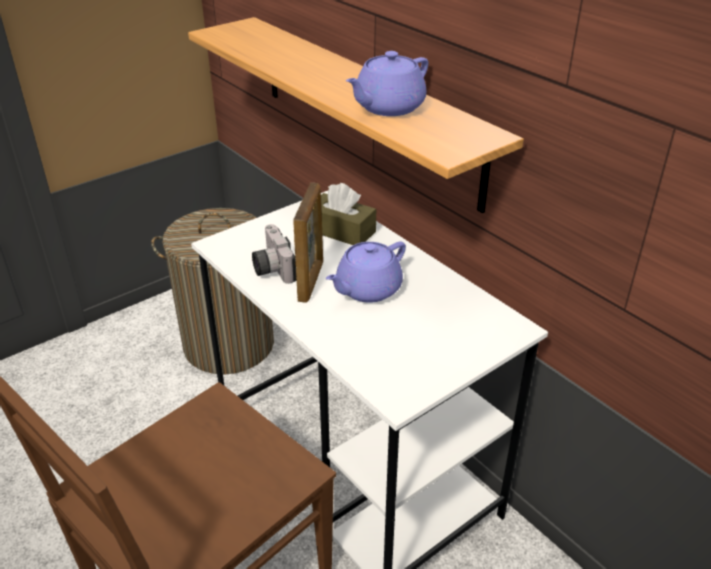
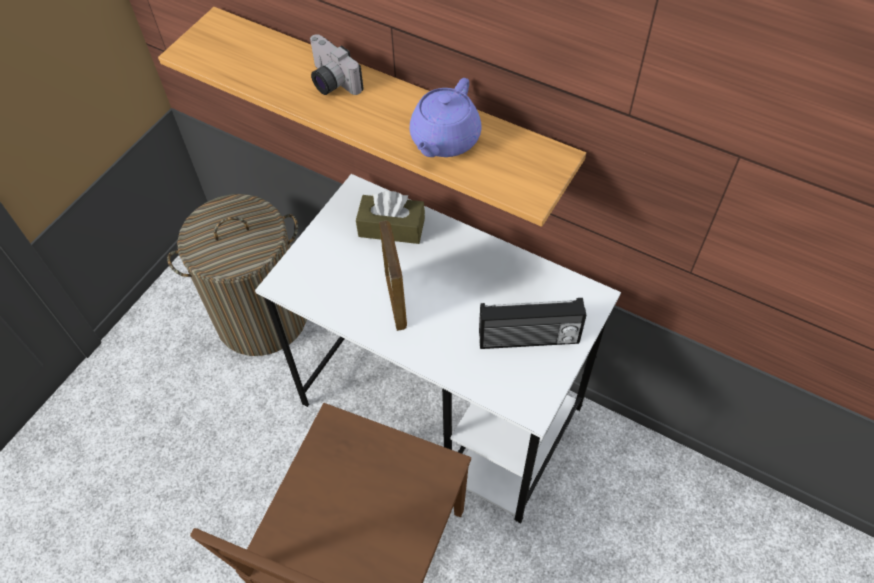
camera: 20 degrees left, 20 degrees up
(271, 268) = (351, 297): camera -> camera (330, 82)
(367, 289) = (451, 295): purple teapot -> none
(426, 342) = (528, 340): none -> radio

